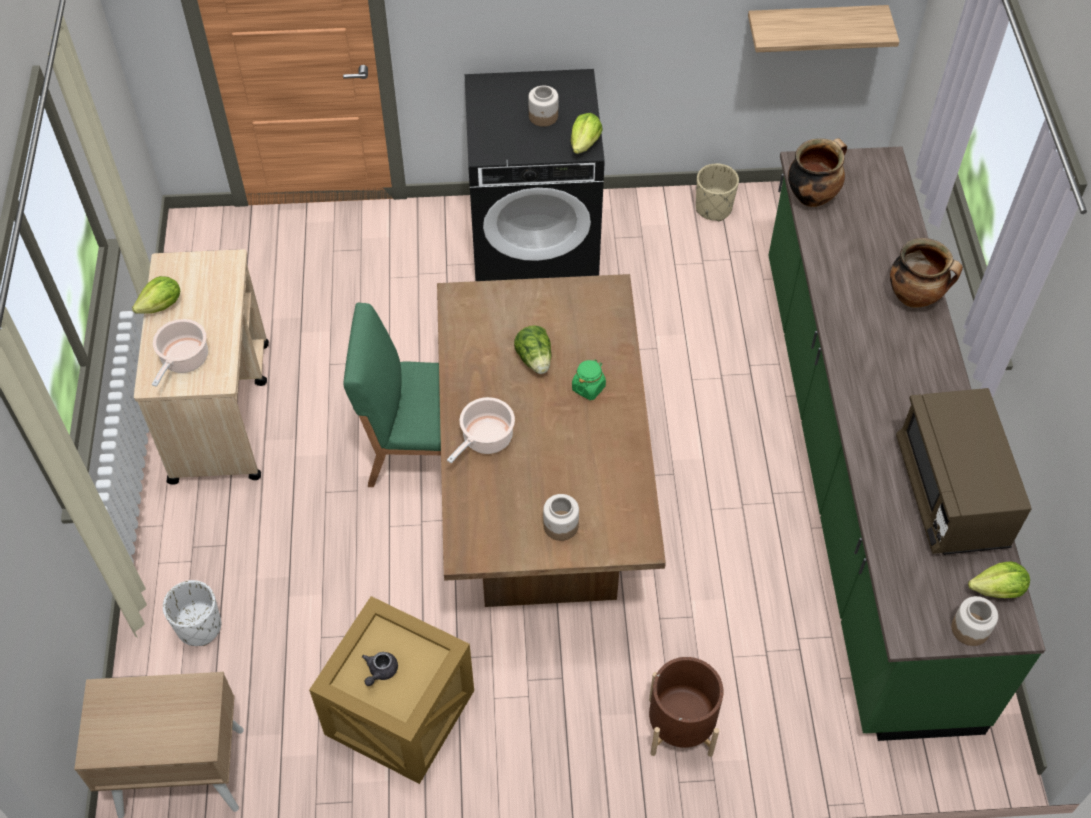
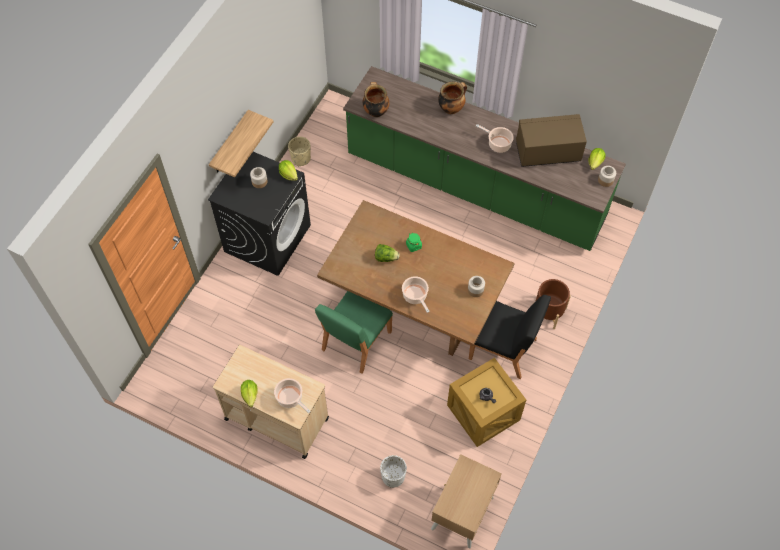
camera: 60 degrees left, 5 degrees up
(550, 685) = (503, 349): none -> black chair
(815, 25) = (297, 53): shelf -> shelf (230, 144)
(898, 404) = (498, 144): none -> cooking pot
(950, 494) = (547, 152): brown microwave -> brown microwave turned 150 degrees clockwise

